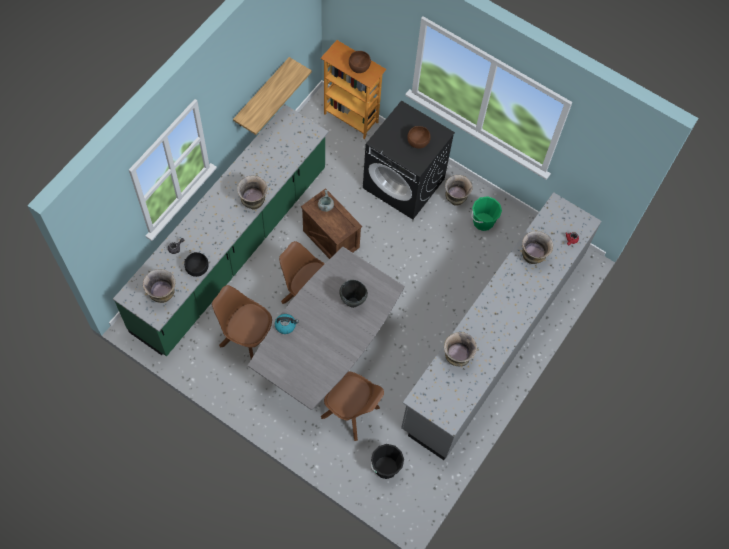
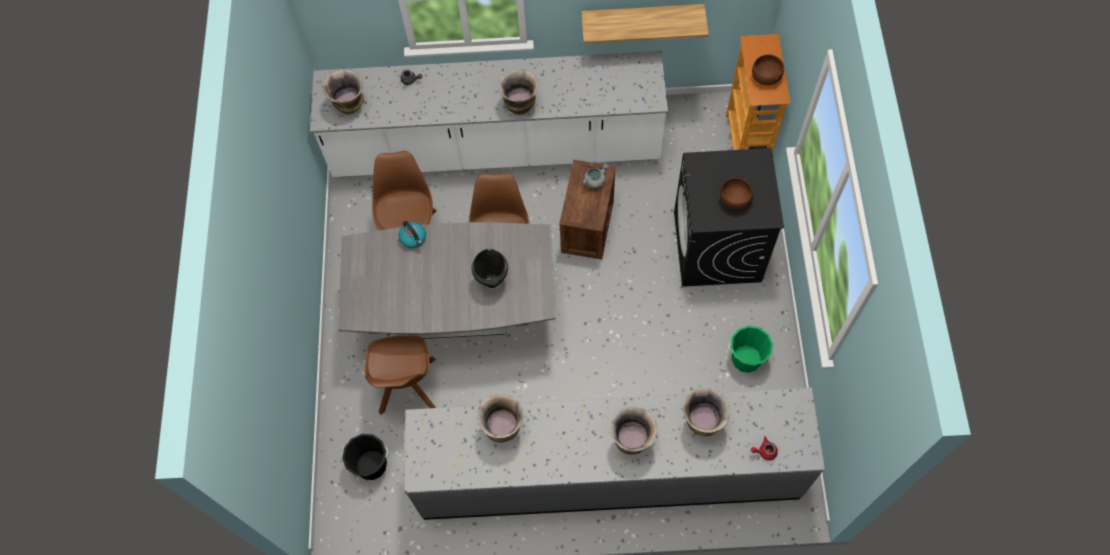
camera: 60 degrees right, 0 degrees up
(197, 268) = (404, 113): black bowl -> none
(231, 250) = (496, 149): green counter -> white counter
(455, 199) = (747, 310): vase -> vase (631, 440)

